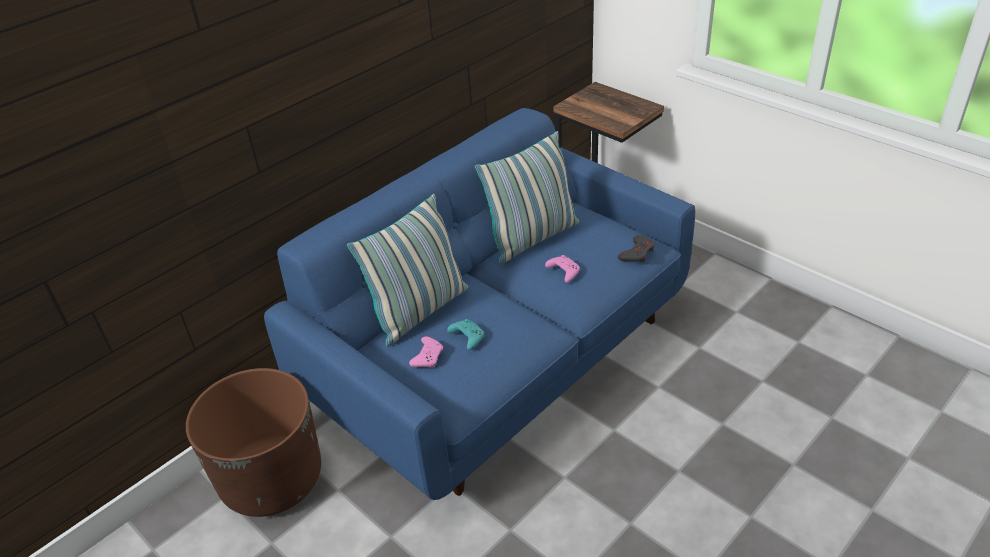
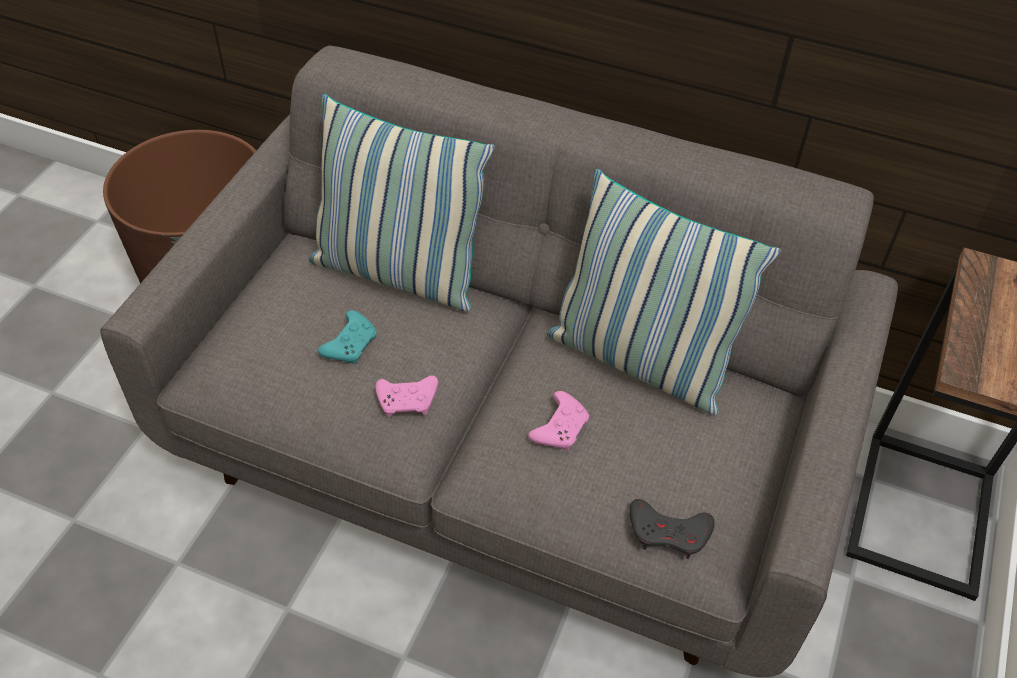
camera: 65 degrees right, 10 degrees up
(428, 357) = (296, 312): pink game controller -> pink game controller (408, 401)
(500, 357) = (507, 450): blue sofa -> grey sofa

